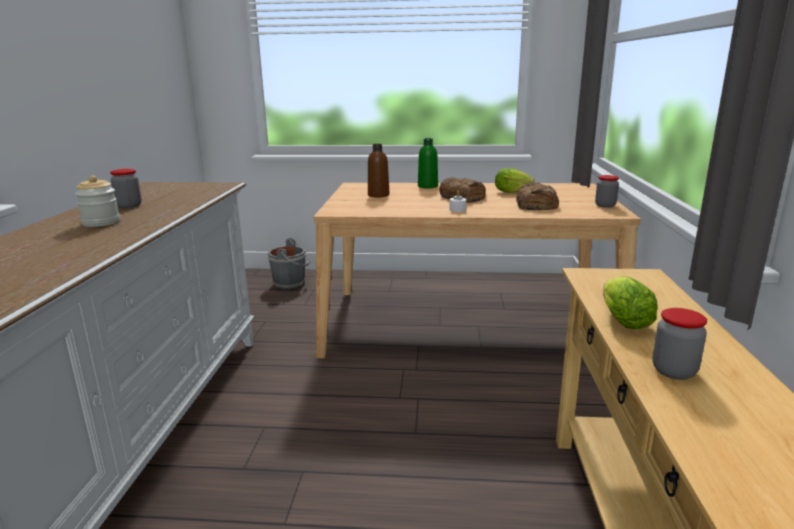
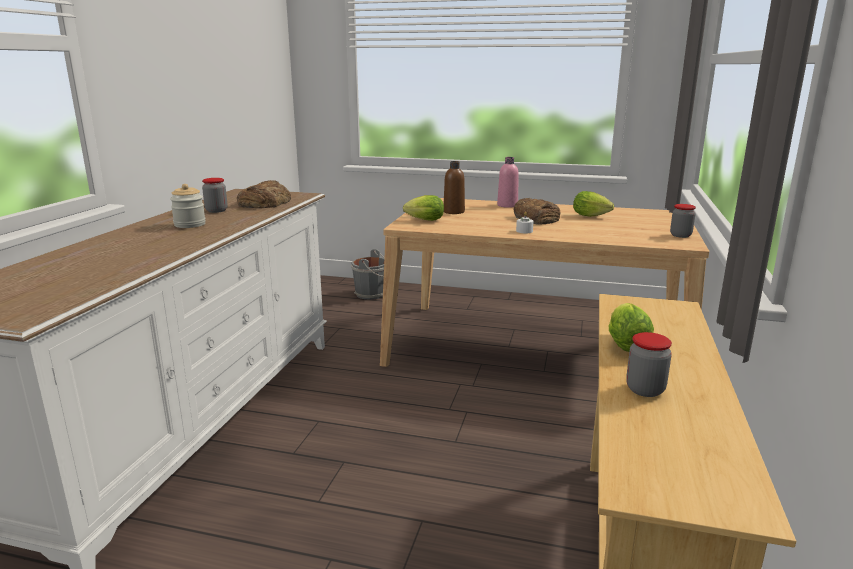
camera: 10 degrees right, 0 degrees up
(351, 205) = (423, 220): none -> lettuce
(427, 186) = (507, 205): green bottle -> pink bottle
(535, 204) = (607, 230): bread -> bread (264, 202)

